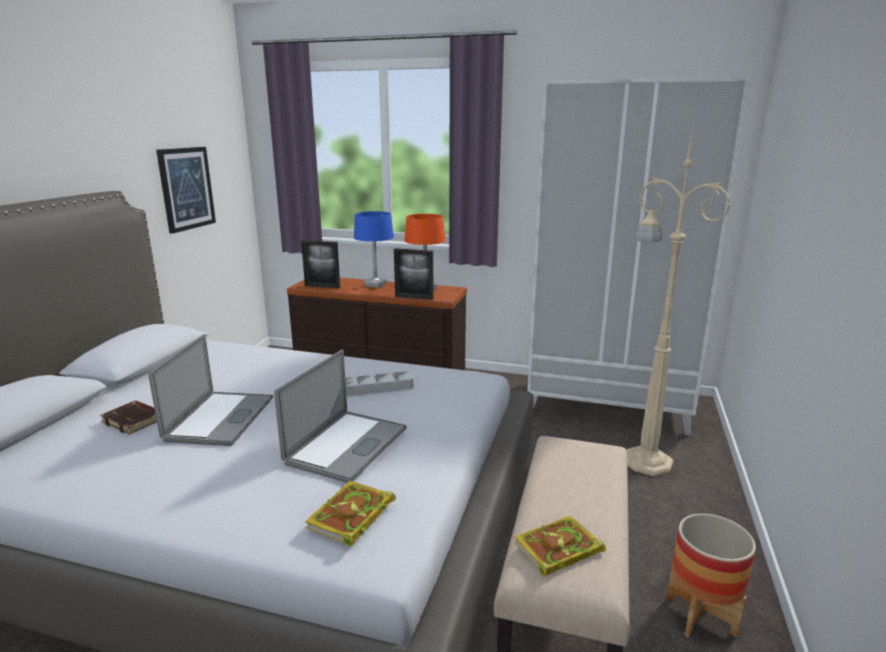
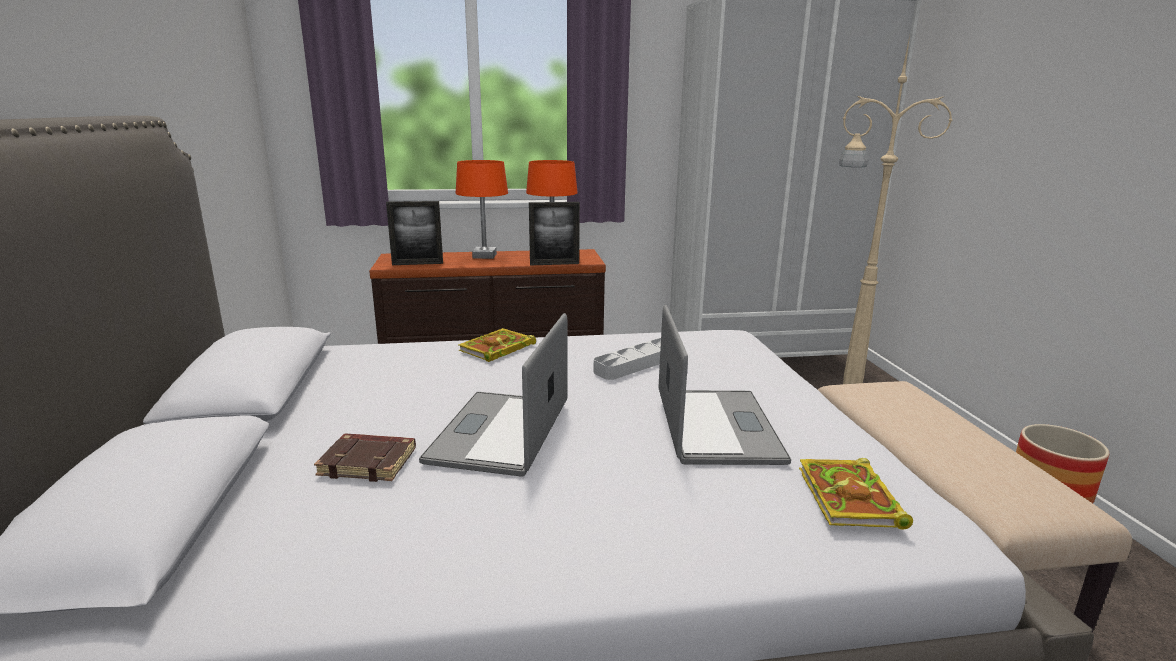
camera: 25 degrees left, 0 degrees up
(186, 188) = (208, 128): picture -> none
(220, 418) = (500, 432): laptop -> laptop turned 150 degrees counterclockwise
(375, 285) = (484, 256): blue table lamp -> orange table lamp
(557, 550) = (1004, 485): book -> book (496, 349)

